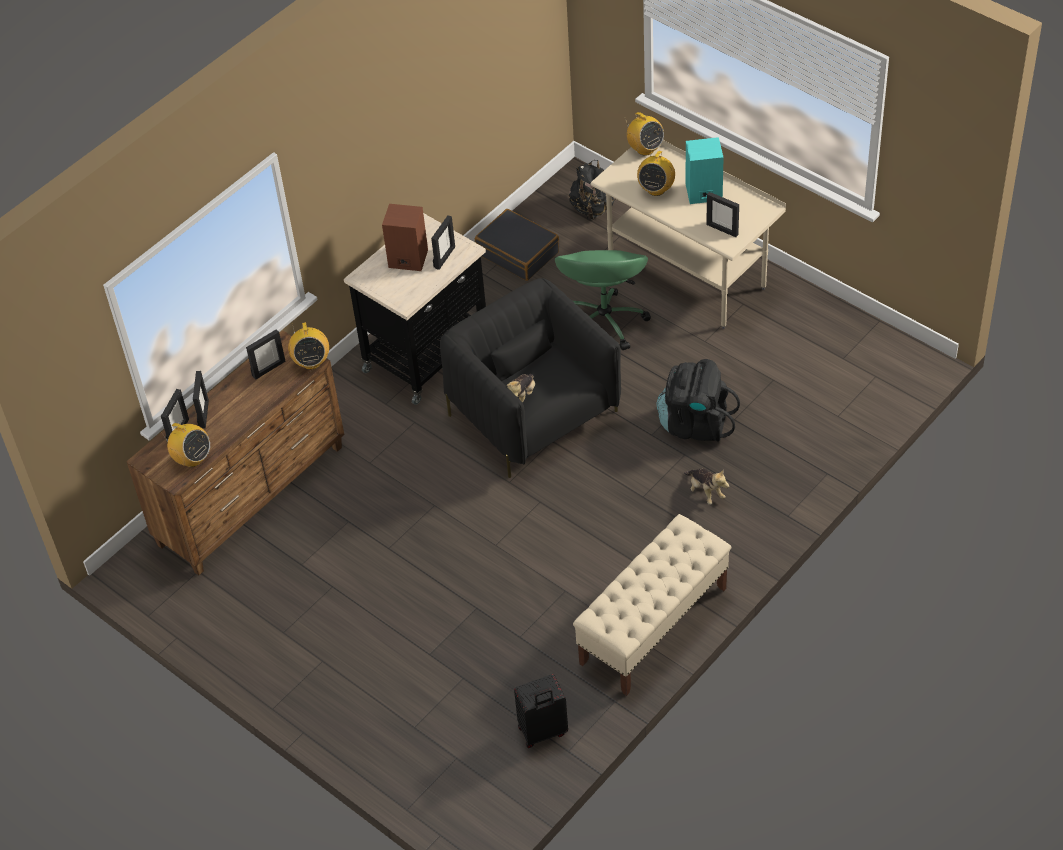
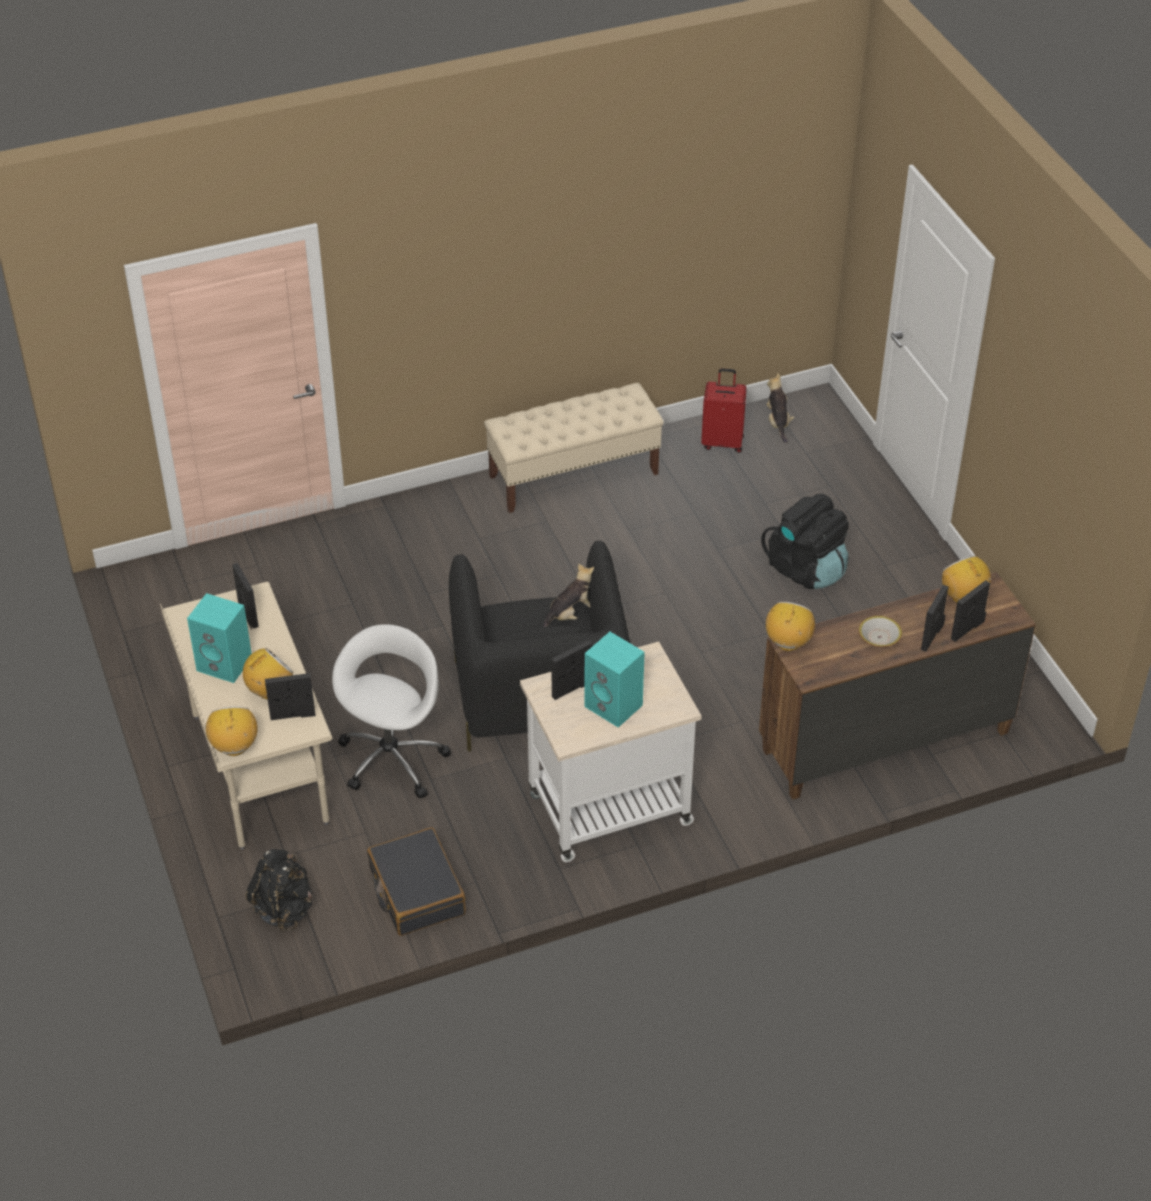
camera: 155 degrees left, 5 degrees down
(244, 396) = (879, 637): none -> bowl
(268, 368) = (838, 655): picture frame -> picture frame (292, 716)
(407, 259) = (615, 706): brown speaker -> turquoise speaker
(426, 355) = (609, 811): black cart -> white cart
(543, 732) = (722, 442): black suitcase -> red suitcase
(603, 324) = (393, 758): green office chair -> white office chair
(695, 424) = (392, 616): black backpack -> black backpack (806, 569)
(705, 492) = (437, 554): plush toy -> plush toy (778, 422)

